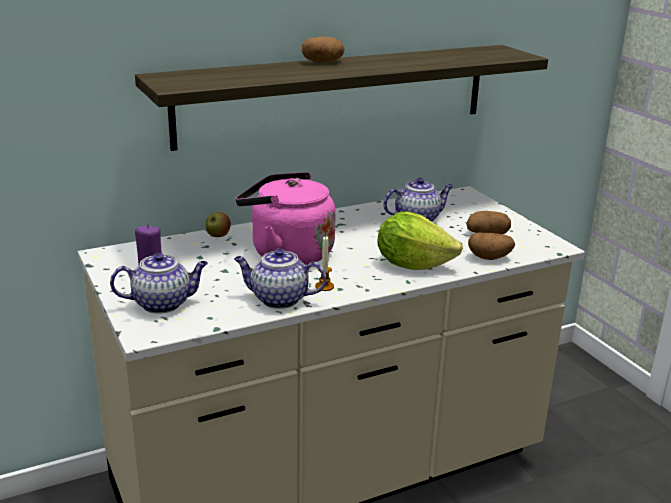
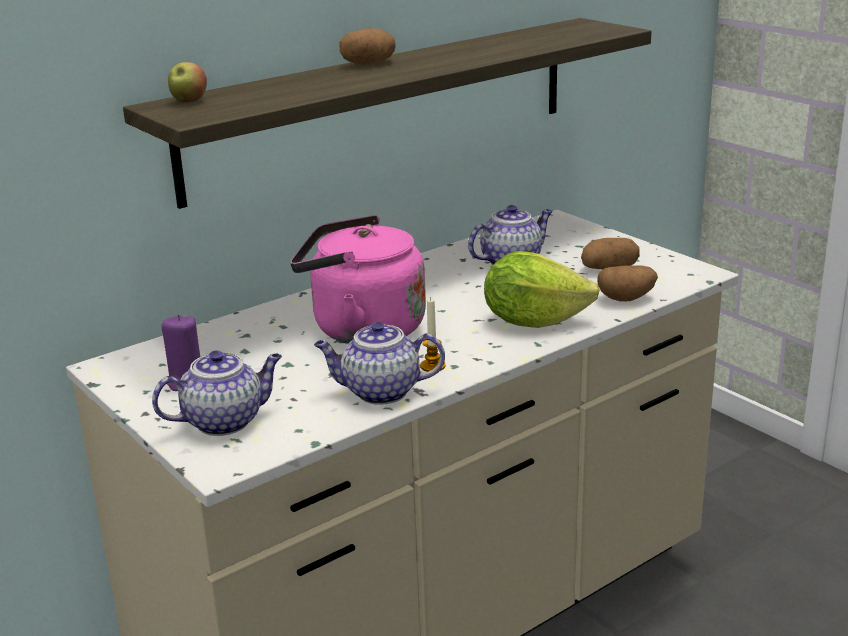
camera: 10 degrees left, 0 degrees up
(218, 236) = (256, 319): apple -> apple (189, 101)

